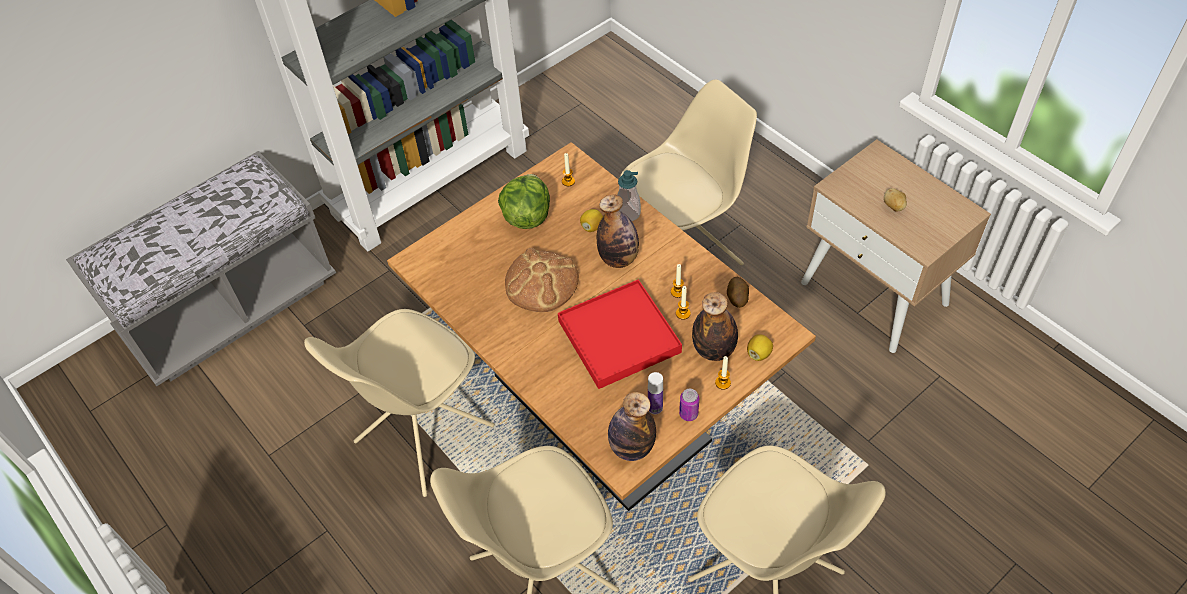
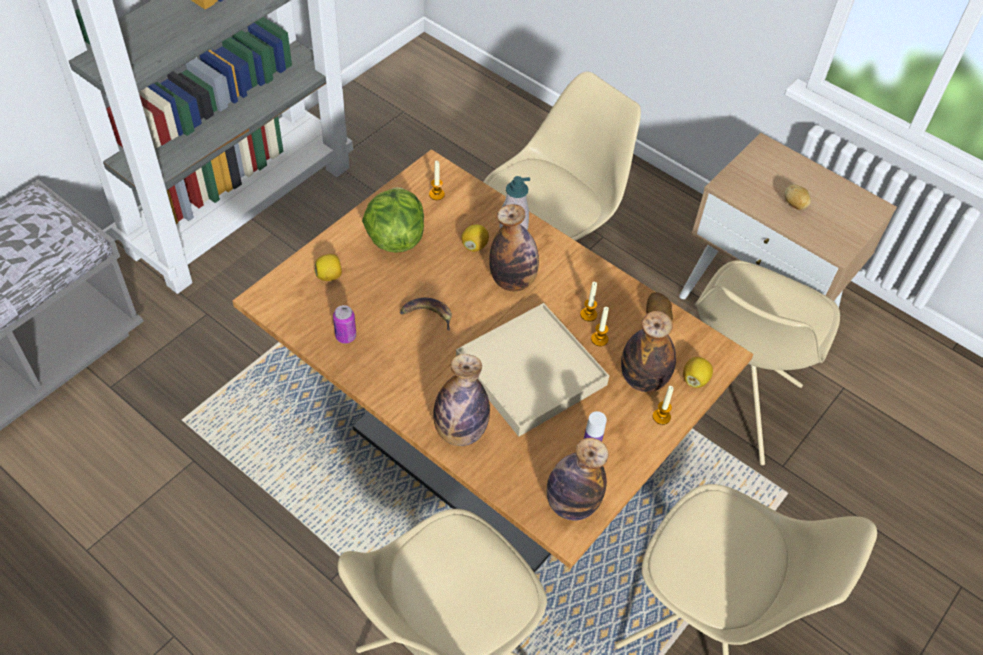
camera: 15 degrees left, 0 degrees up
(422, 436) = (275, 508): beige chair -> beige chair (730, 403)
(467, 245) = (329, 275): none -> lemon
(541, 282) = (427, 315): bread -> banana
(551, 381) = (460, 431): none -> bottle
(619, 337) = (530, 372): red tray -> beige tray
(688, 414) = (629, 457): can -> can (346, 336)

